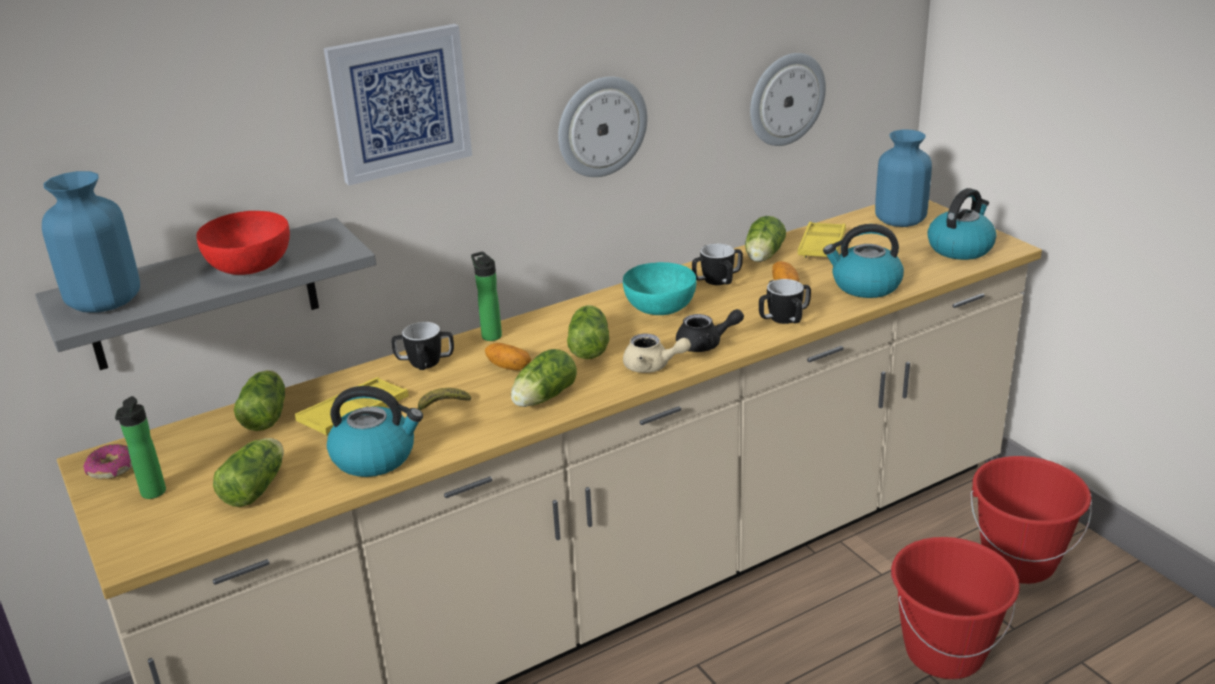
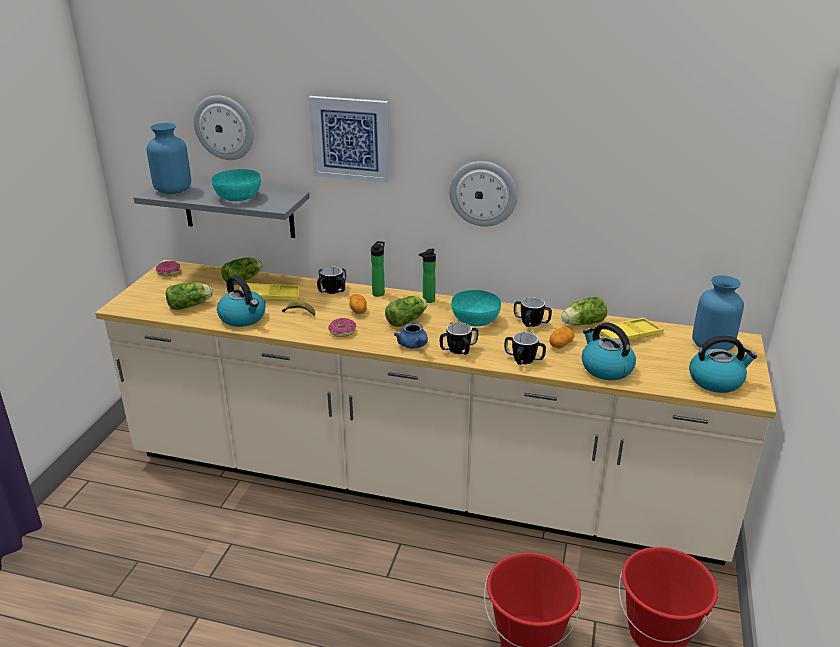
camera: 45 degrees right, 0 degrees up
(152, 494) = (161, 288): bottle -> bottle (427, 301)
(251, 265) = (239, 197): red bowl -> turquoise bowl
(542, 398) = (342, 331): lettuce -> donut
(652, 366) = (414, 345): beige teapot -> blue teapot
(706, 344) = (458, 350): black teapot -> mug
(786, 99) = (642, 221): wall clock -> wall clock (224, 127)

